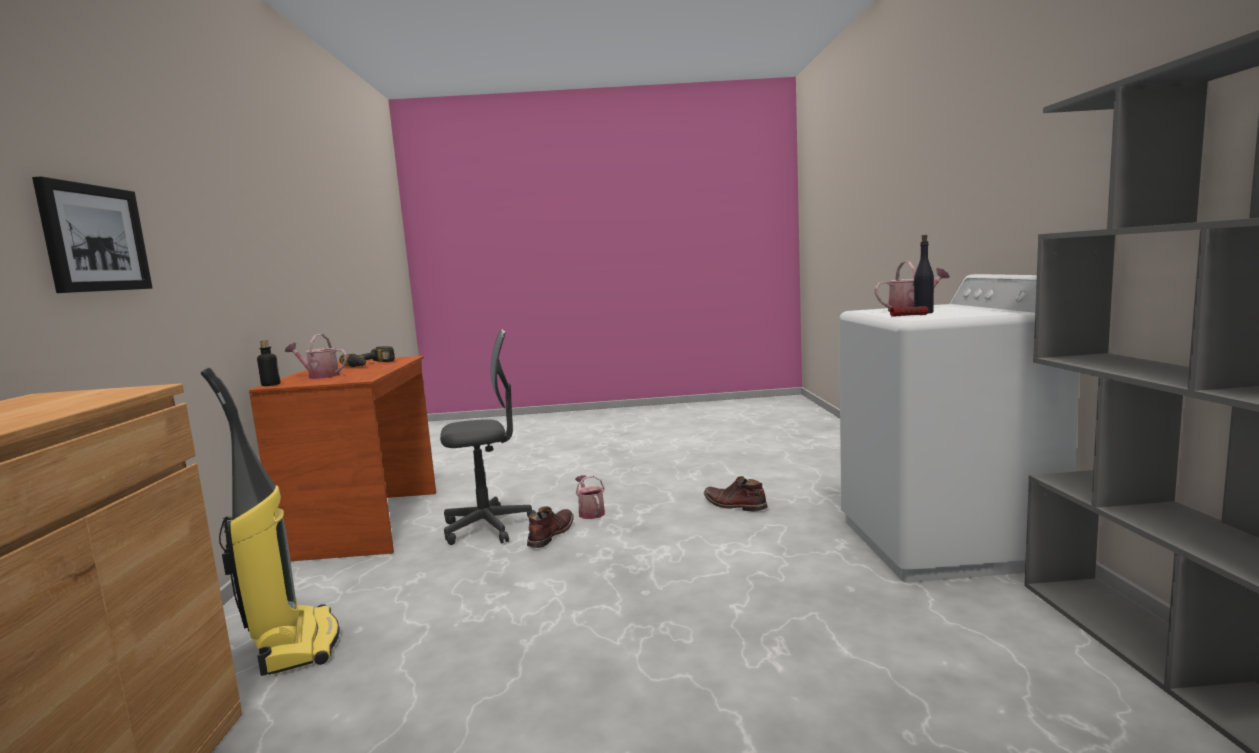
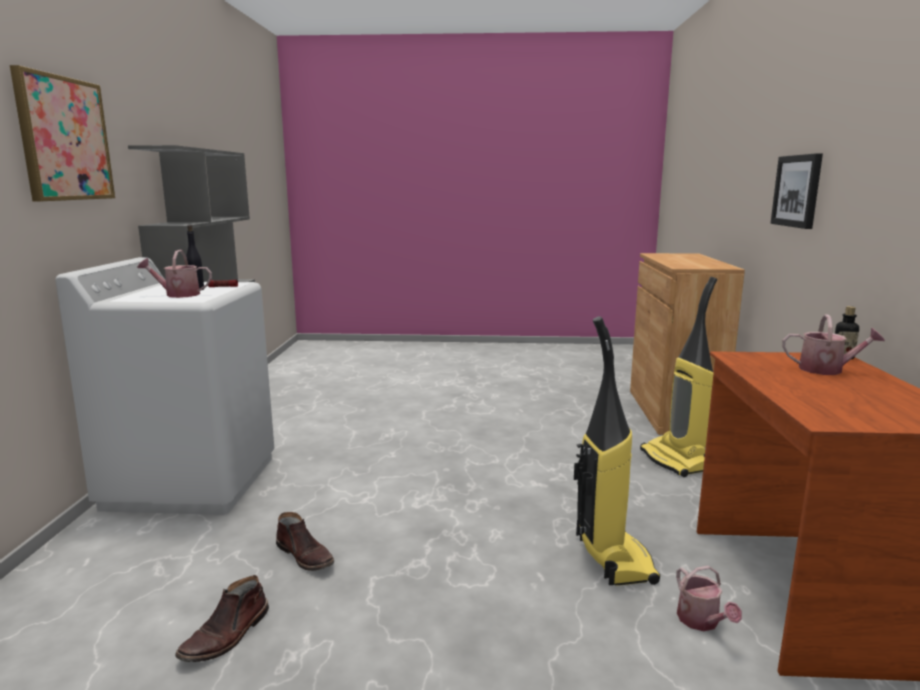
camera: 175 degrees left, 5 degrees up
(371, 364) = (834, 398): power drill -> none
(488, 527) = (612, 558): grey office chair -> vacuum cleaner
(550, 534) = (531, 536): brown boot -> brown boot (227, 636)
(590, 512) = (486, 569): watering can -> watering can (701, 622)
(1030, 131) = (64, 139): none -> picture

